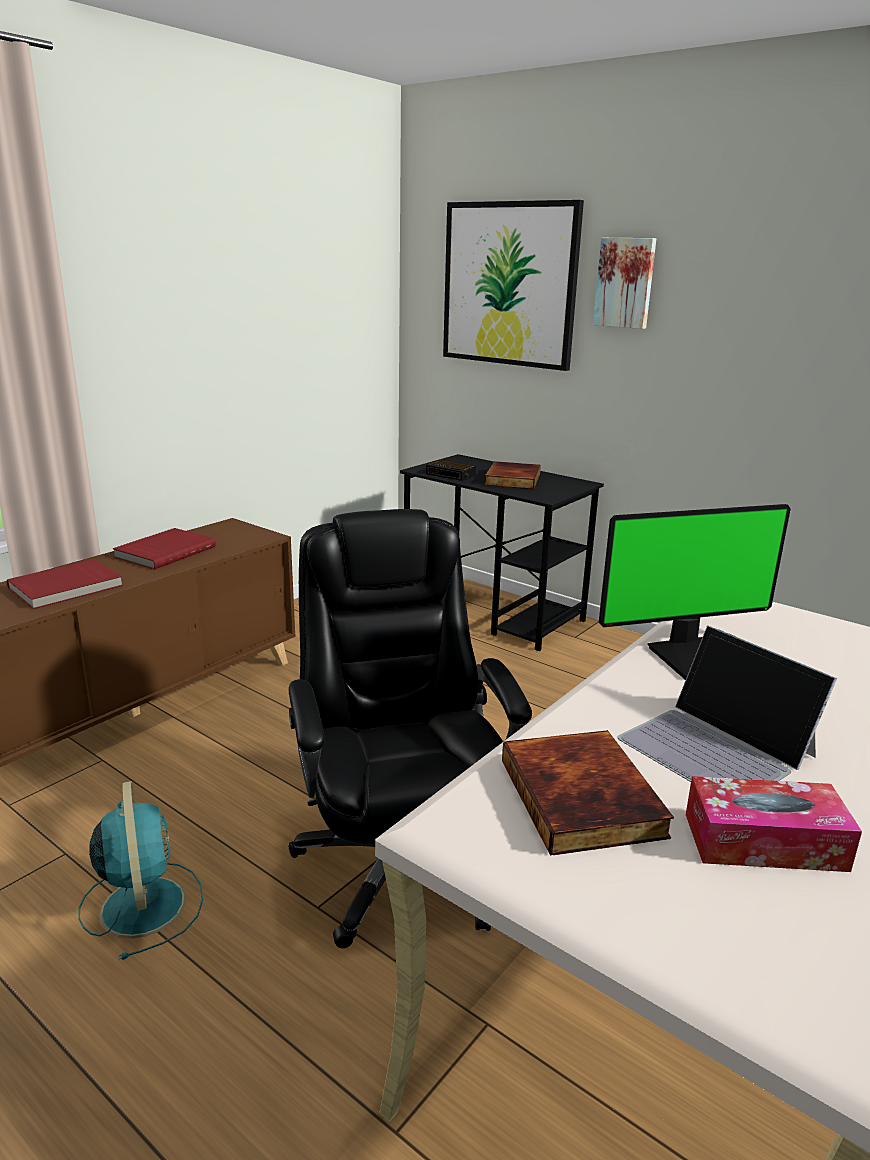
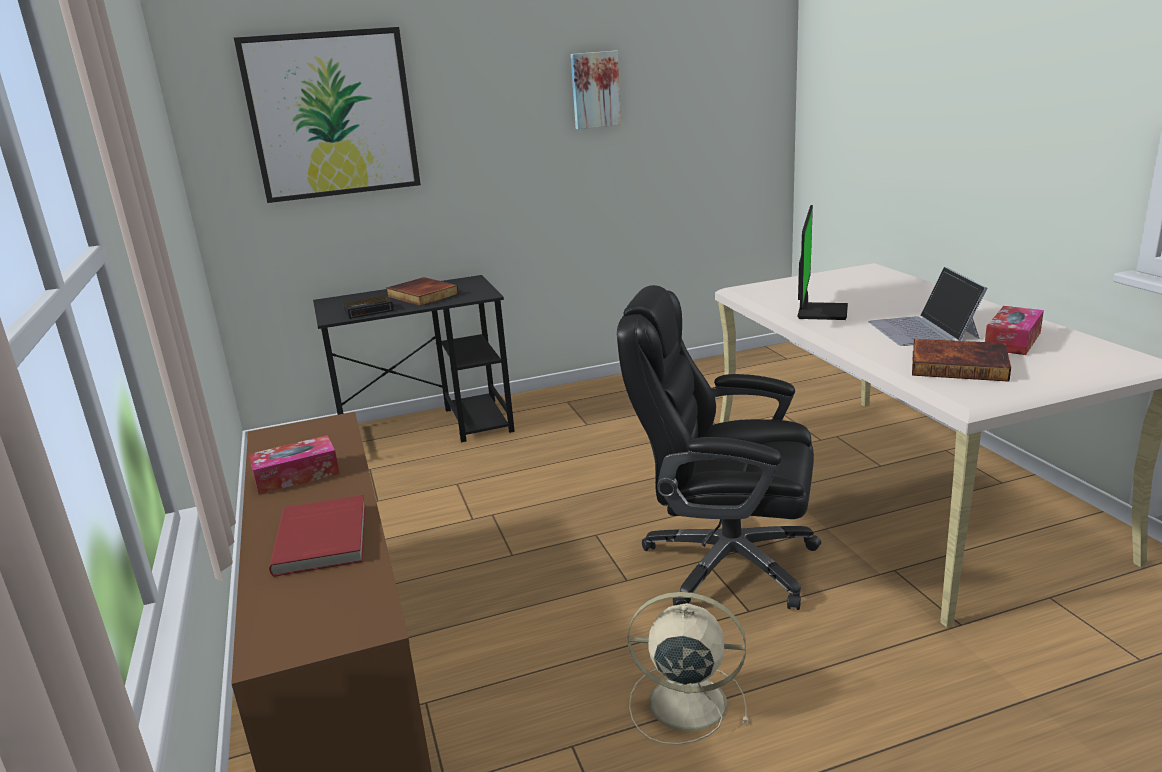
camera: 55 degrees left, 0 degrees up
(142, 904) = (684, 702): turquoise fan -> beige fan
(164, 551) = (296, 475): red book -> tissue box
(625, 283) = (457, 97): picture -> picture (595, 90)
(717, 747) = (923, 330): laptop -> laptop turned 90 degrees clockwise

